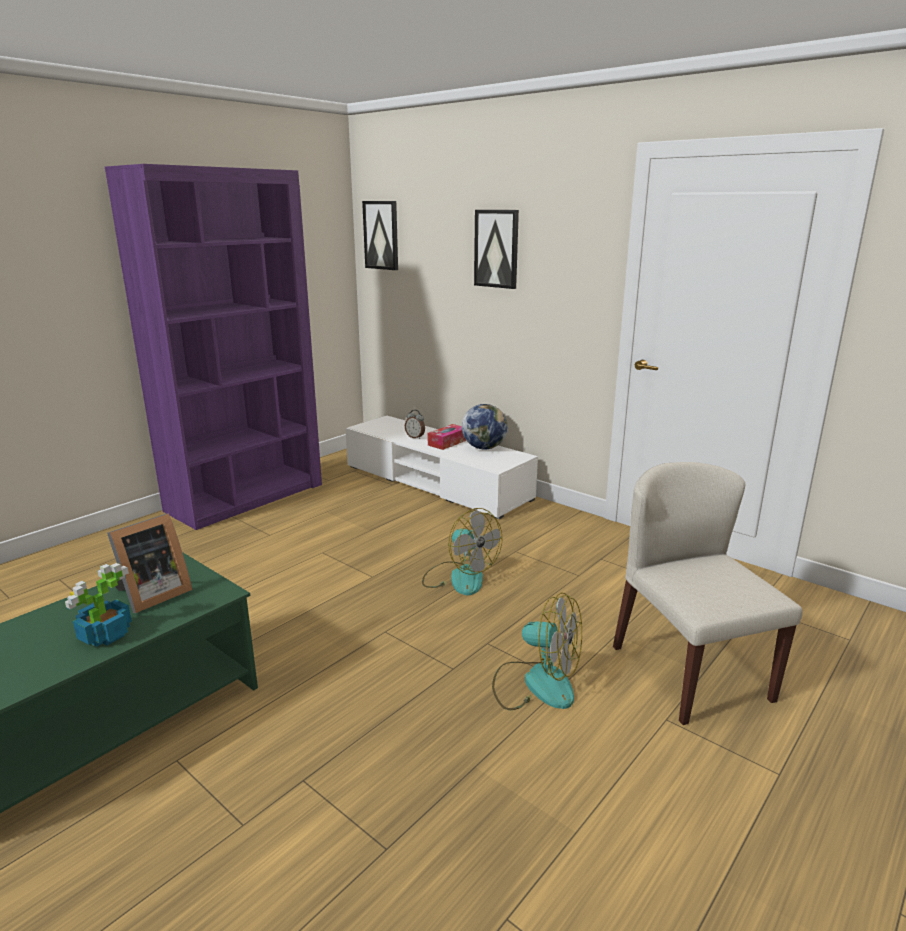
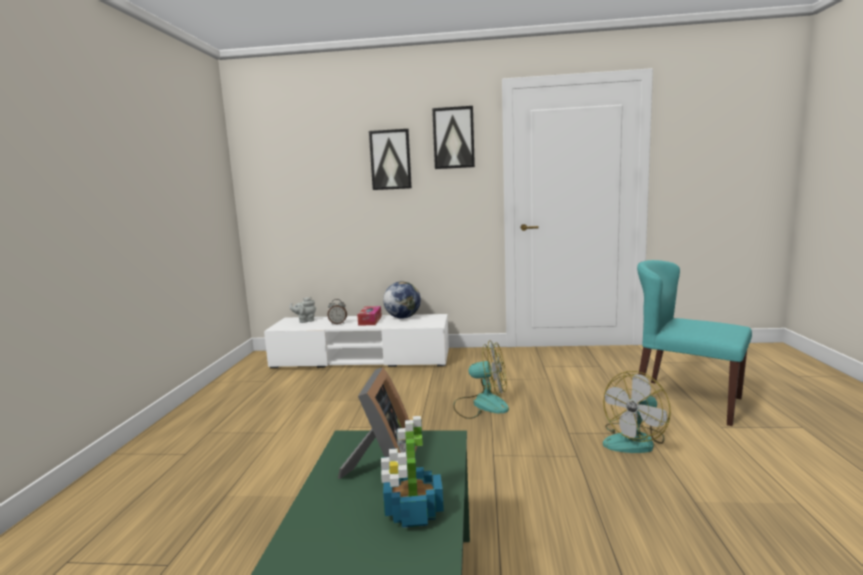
camera: 35 degrees left, 10 degrees down
(246, 497) = (201, 415): purple bookcase -> none
(381, 235) = (265, 160): picture -> picture (453, 138)
(394, 425) = (305, 321): none -> grey teapot
(536, 683) = (635, 441): fan -> fan turned 150 degrees clockwise
(689, 672) = (686, 401): beige chair -> turquoise chair

